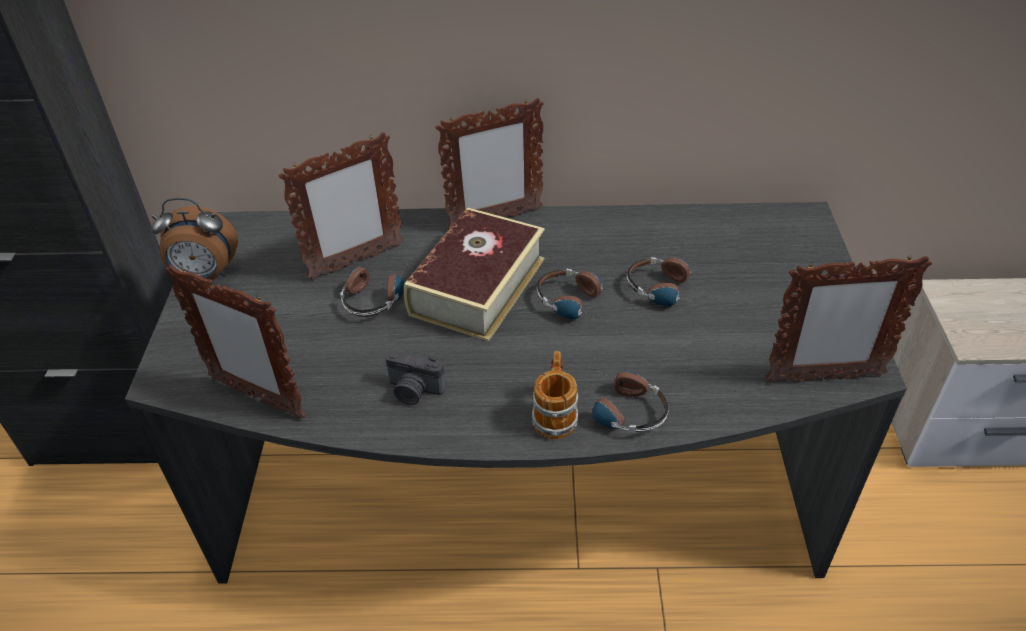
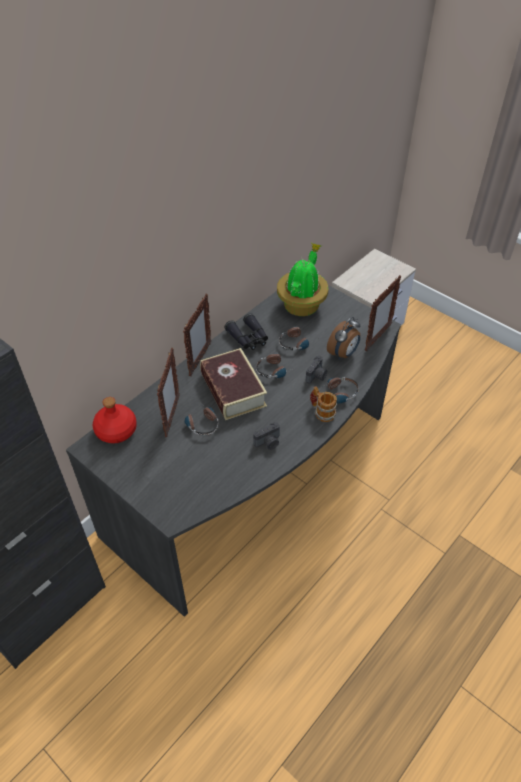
camera: 50 degrees left, 5 degrees up
(206, 275) = (117, 471): alarm clock -> alarm clock (343, 354)
(257, 397) = (218, 492): picture frame -> none
(277, 231) = (116, 431): none -> red bottle
(601, 237) = (248, 338): none -> black binoculars
(626, 358) = (317, 376): none -> camera
(755, 245) = (302, 304): none -> potted plant

